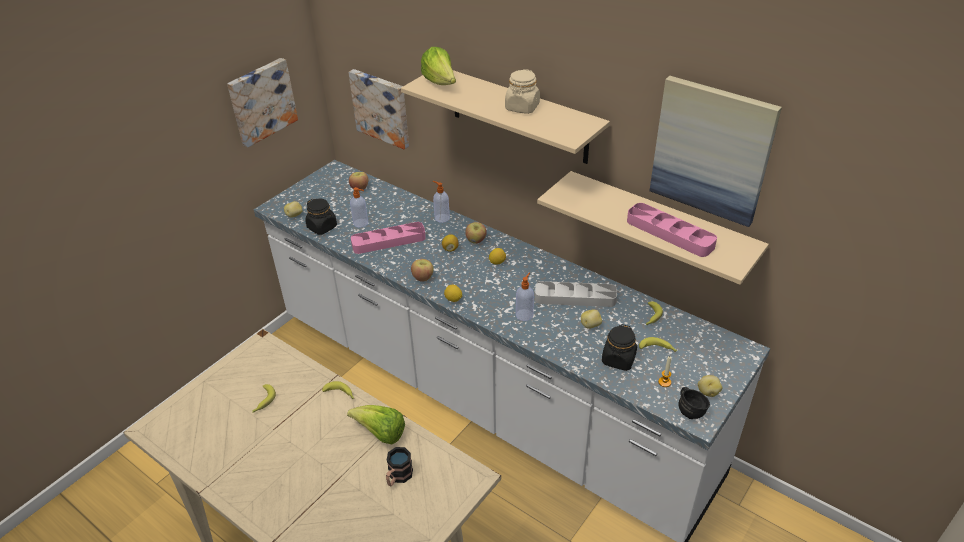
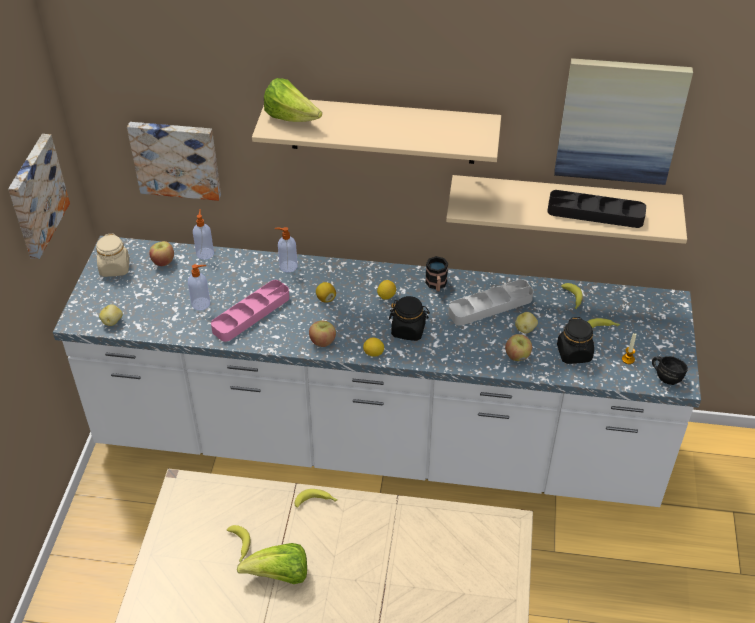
camera: 30 degrees left, 5 degrees up
(322, 227) = (159, 324): black jar -> black jar (408, 330)
(381, 433) = (390, 523): lettuce -> lettuce (280, 576)
(398, 477) = (441, 557): mug -> mug (436, 285)
(476, 241) = (345, 280): apple -> apple (517, 356)
(522, 107) = (404, 124): beige jar -> beige jar (115, 268)
(524, 314) = (456, 342): soap dispenser -> soap dispenser (205, 253)
(669, 233) = (595, 213): pink tray -> black tray
(708, 391) = (668, 353): potato -> none

